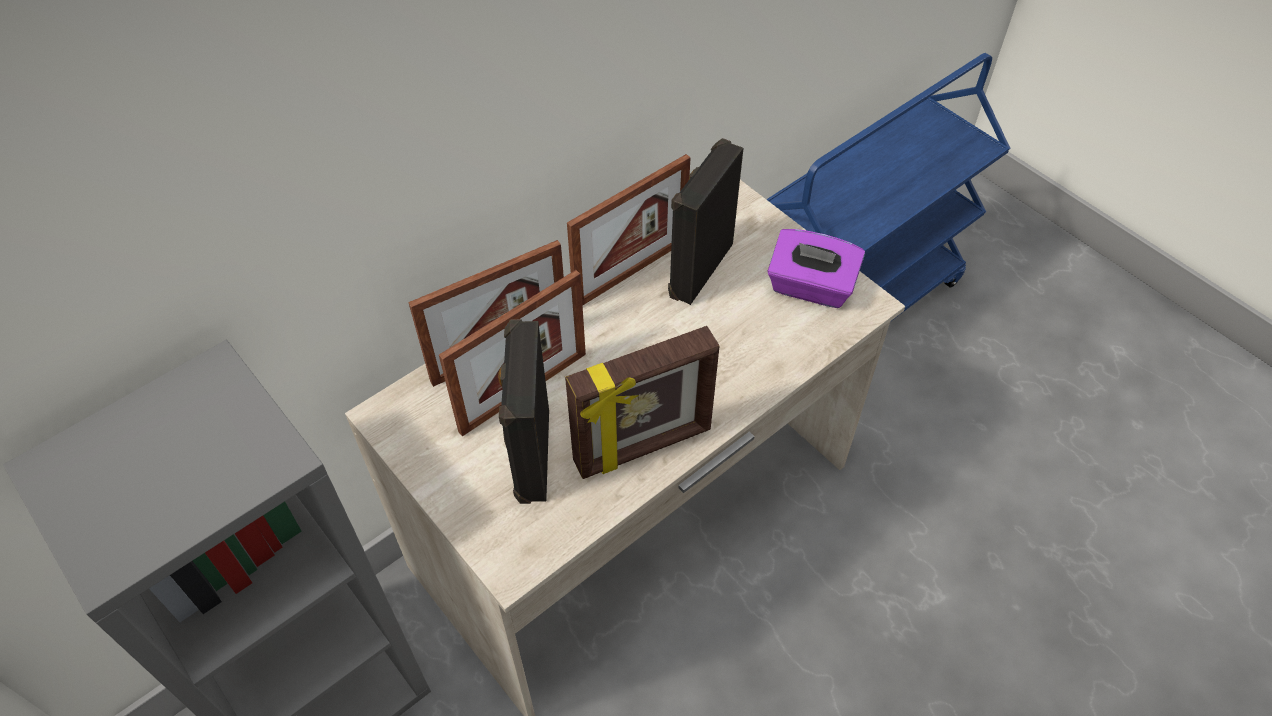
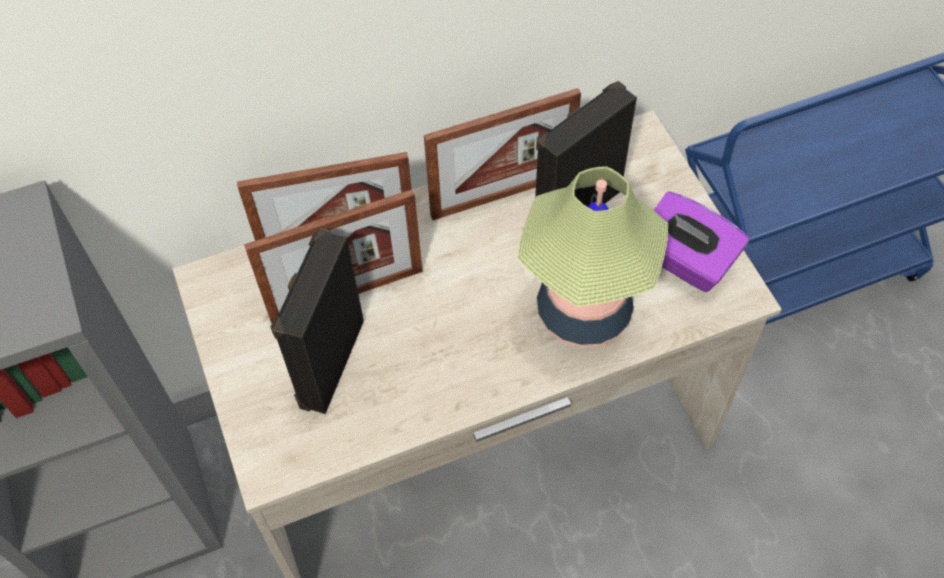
camera: 20 degrees right, 5 degrees up
(643, 447) = (441, 386): picture frame -> none
(741, 349) = (583, 310): none -> table lamp

